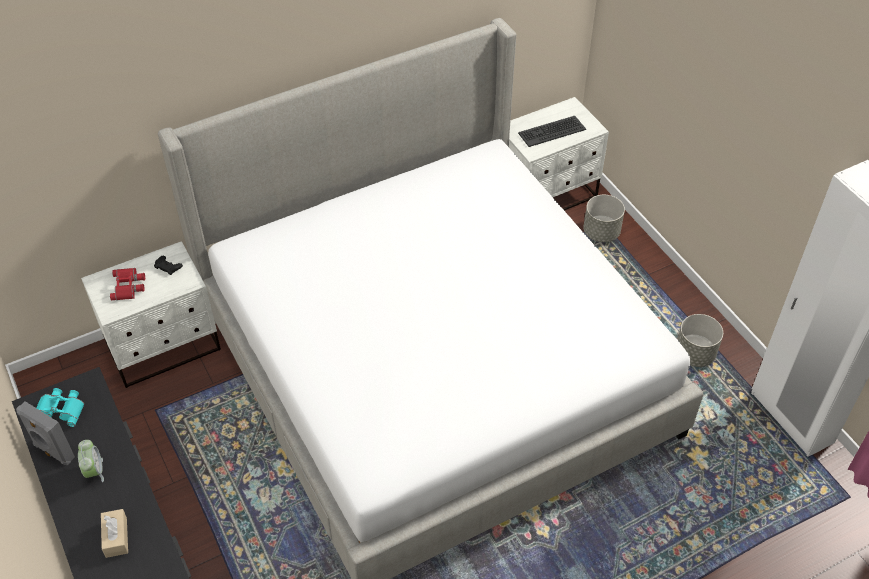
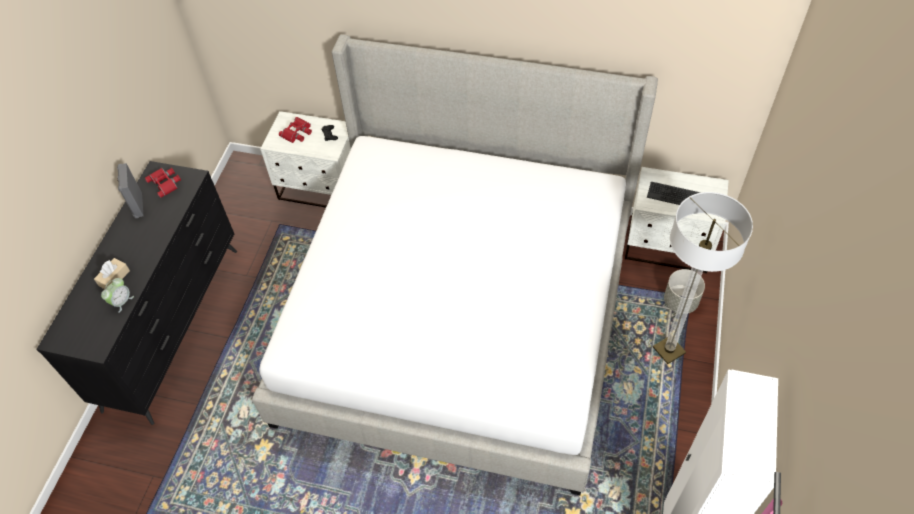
camera: 45 degrees right, 5 degrees up
(61, 409) = (165, 183): turquoise binoculars -> red binoculars
(94, 471) = (143, 231): alarm clock -> alarm clock (121, 302)
(632, 276) = (668, 350): none -> floor lamp
(695, 354) = (653, 443): grey planter -> none

